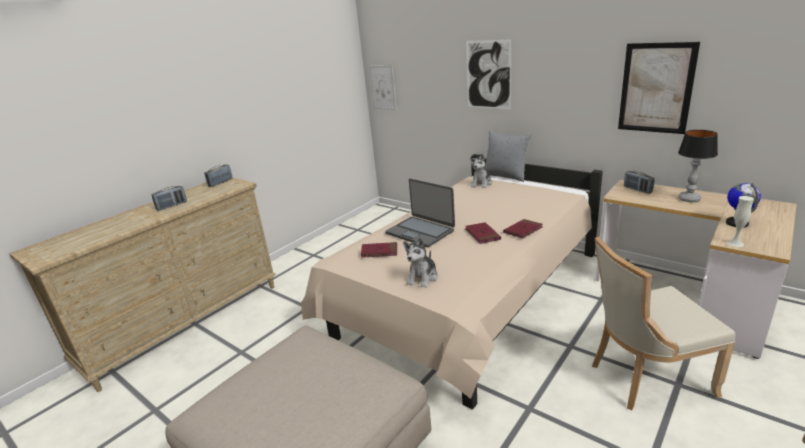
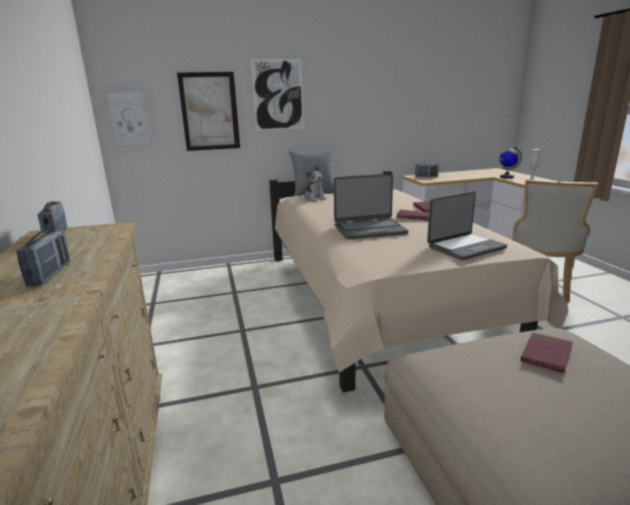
camera: 55 degrees left, 5 degrees down
(379, 252) = (382, 249): red book -> red book (546, 354)
(422, 278) = (465, 247): plush toy -> laptop
(656, 88) = (418, 99): picture -> picture (209, 111)
(689, 199) = (459, 174): table lamp -> none

